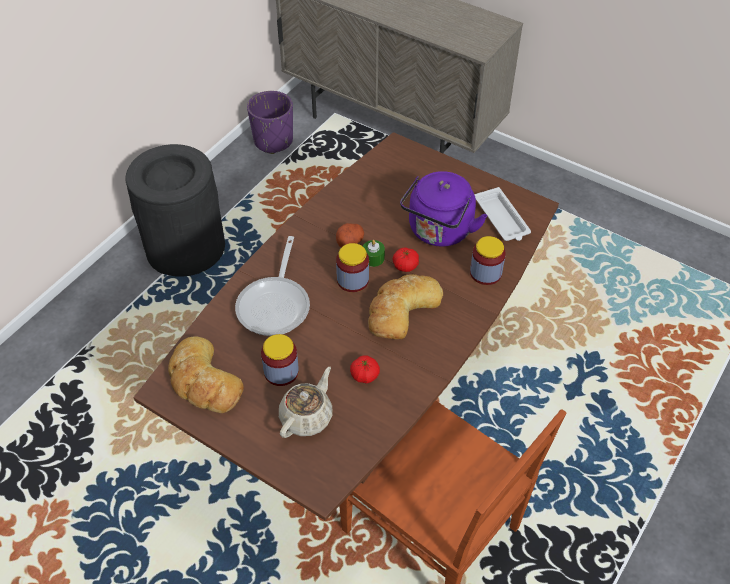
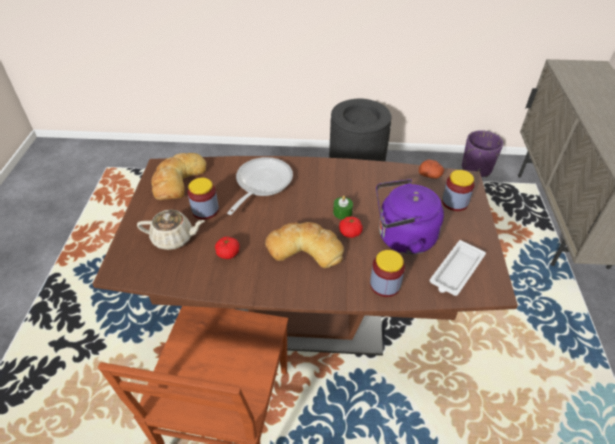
camera: 60 degrees right, 5 degrees down
(276, 304) = (261, 184): frying pan -> frying pan turned 135 degrees clockwise
(349, 241) = (348, 194): potato -> potato (430, 175)
(352, 280) = (312, 211): jar -> jar (454, 202)

